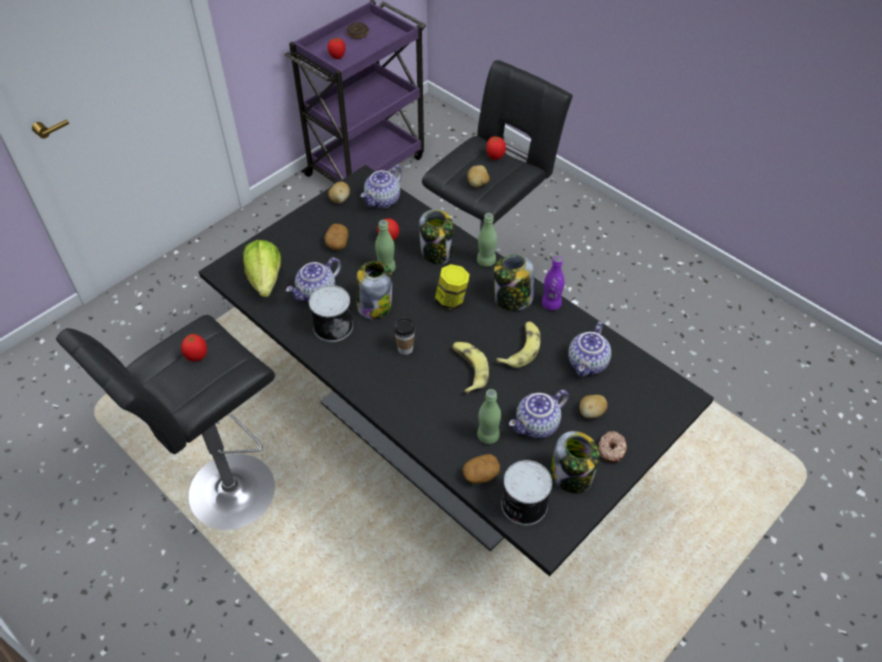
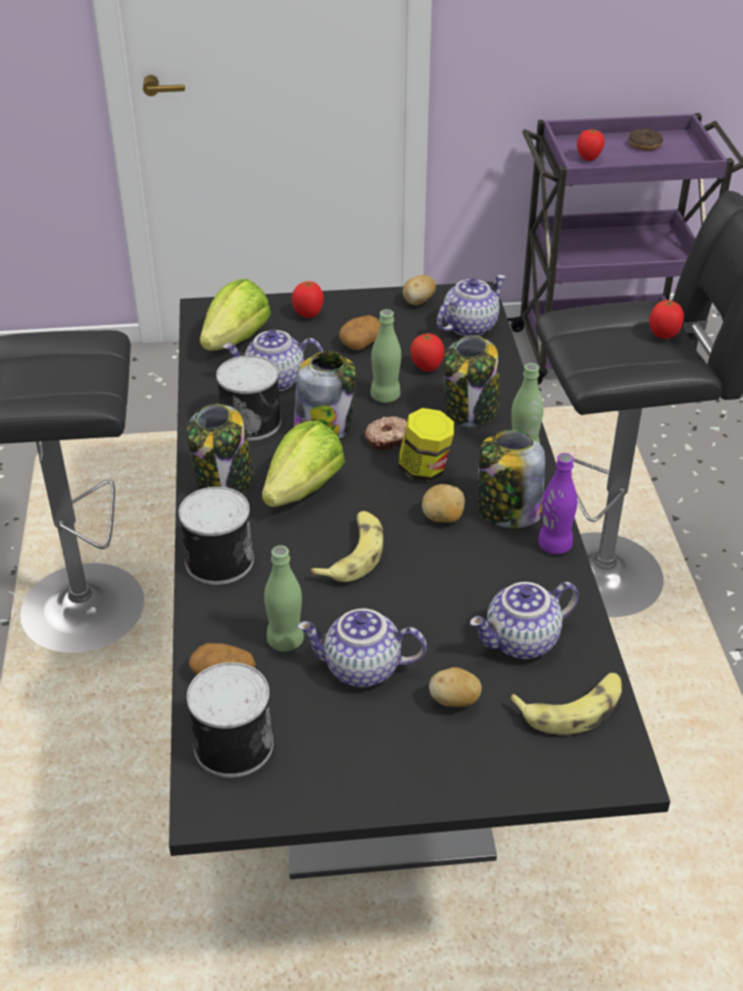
camera: 40 degrees right, 10 degrees down
(197, 356) = (61, 363): tomato -> tomato (308, 315)
(383, 200) = (469, 326): teapot -> teapot turned 150 degrees clockwise
(405, 349) = (304, 489): cup -> lettuce
(407, 416) = (217, 560): none -> can
(478, 184) = (600, 353): potato -> potato (442, 518)
(521, 348) = (450, 571): banana -> banana (572, 708)
(572, 475) = (336, 756): jar -> jar (224, 482)
(612, 450) = (428, 763): donut -> donut (388, 439)

